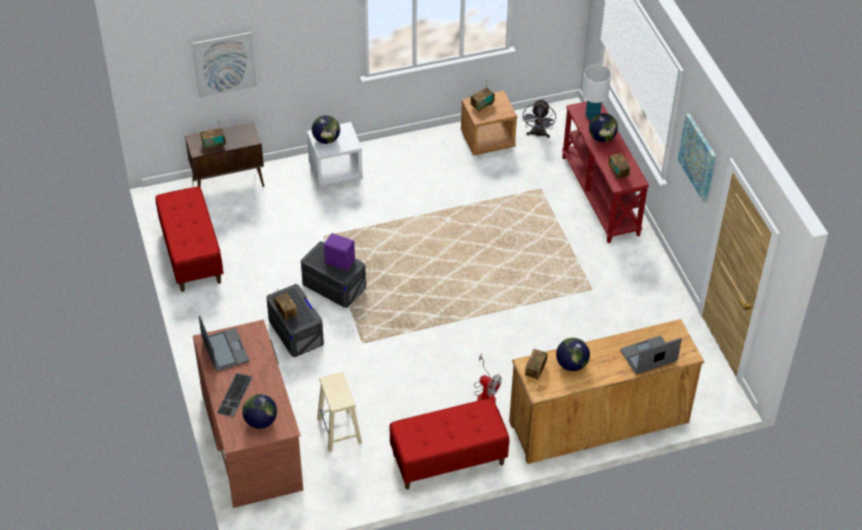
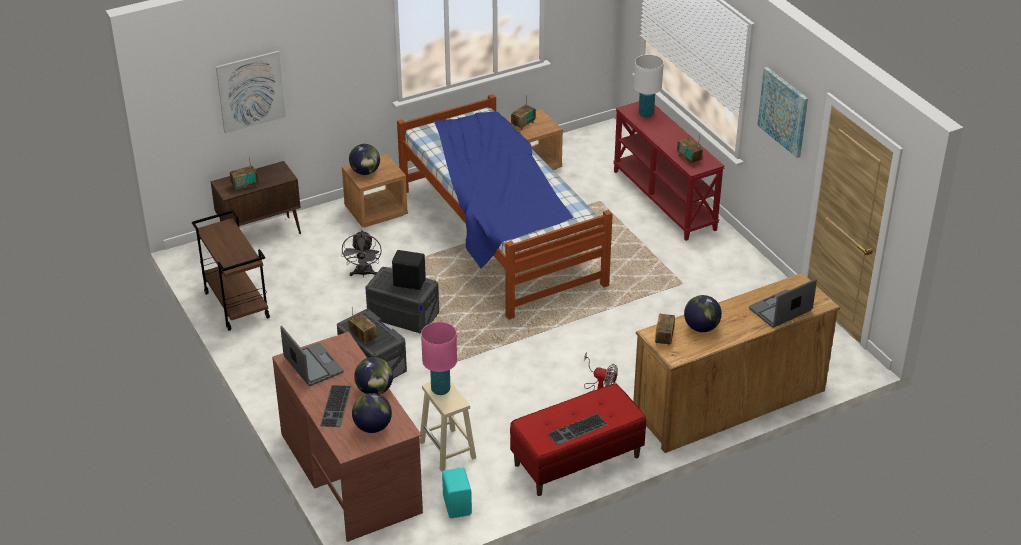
camera: 10 degrees left, 10 degrees down
(191, 254) = (235, 305): red bench -> brown cart
(334, 385) = (440, 390): none -> pink table lamp
(335, 487) = (458, 505): none -> turquoise speaker
(336, 172) = (376, 211): white nightstand -> brown nightstand
(339, 261) = (409, 282): purple speaker -> black speaker
(439, 215) = (499, 237): none -> bed
(445, 441) = (577, 430): none -> keyboard
(538, 134) = (582, 154): grey fan -> grey fan (363, 274)
(602, 138) = (662, 131): globe -> globe (374, 390)

